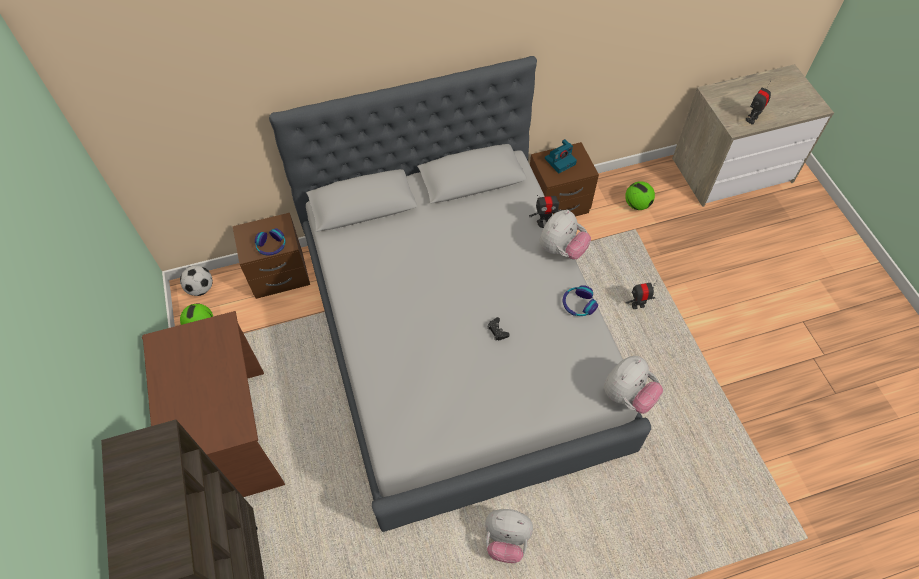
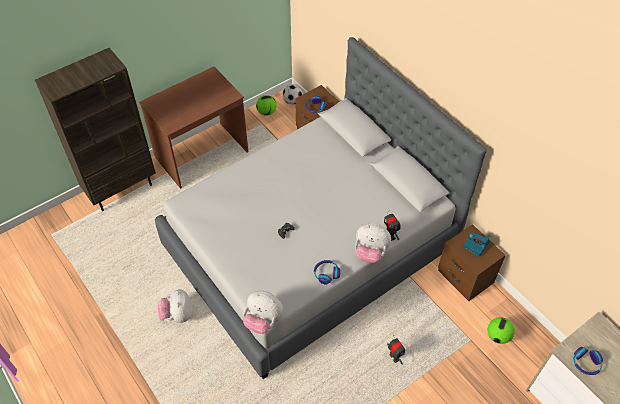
camera: 70 degrees right, 5 degrees down
(752, 119) = (586, 363): toy robot -> headphones

